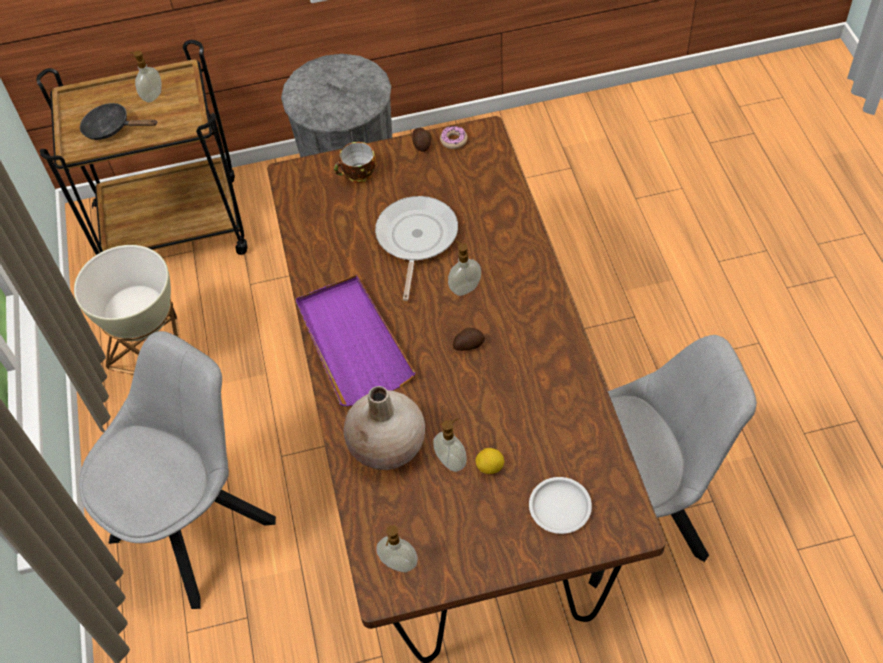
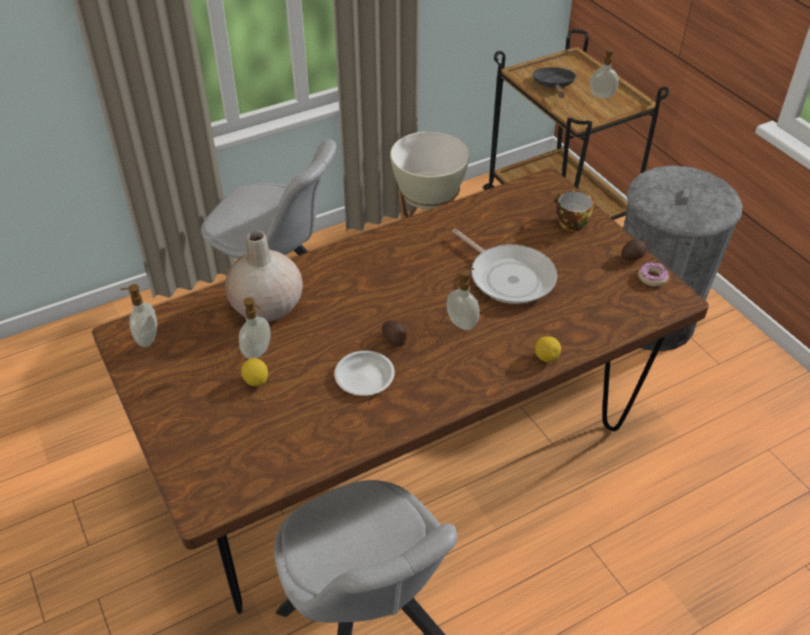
camera: 70 degrees right, 10 degrees down
(352, 342) = (372, 261): purple tray -> none
(416, 239) = (509, 277): frying pan -> frying pan turned 60 degrees clockwise
(525, 239) = (546, 357): none -> lemon
(559, 507) = (219, 441): white plate -> white plate (365, 376)

